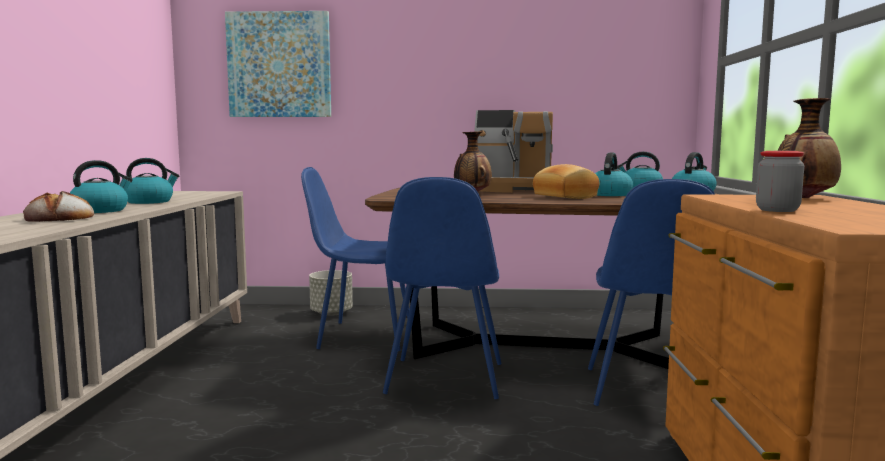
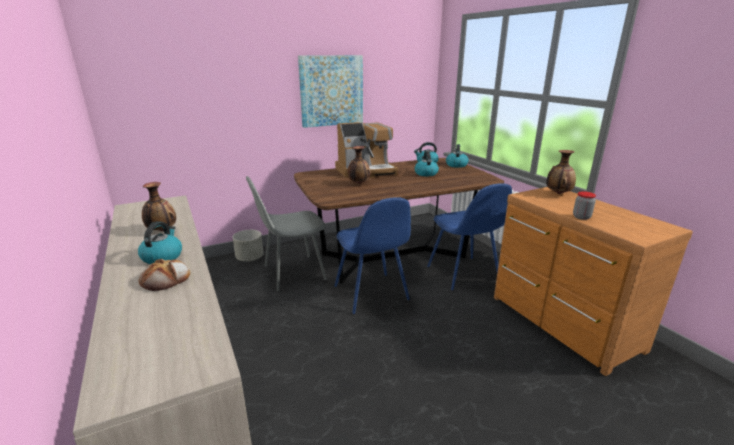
camera: 30 degrees left, 15 degrees up
(150, 202) = (162, 231): kettle -> vase
(279, 65) = (182, 91): picture -> picture (331, 91)
(363, 336) = (292, 273): blue chair -> grey chair
(564, 196) = (411, 181): bread -> none

